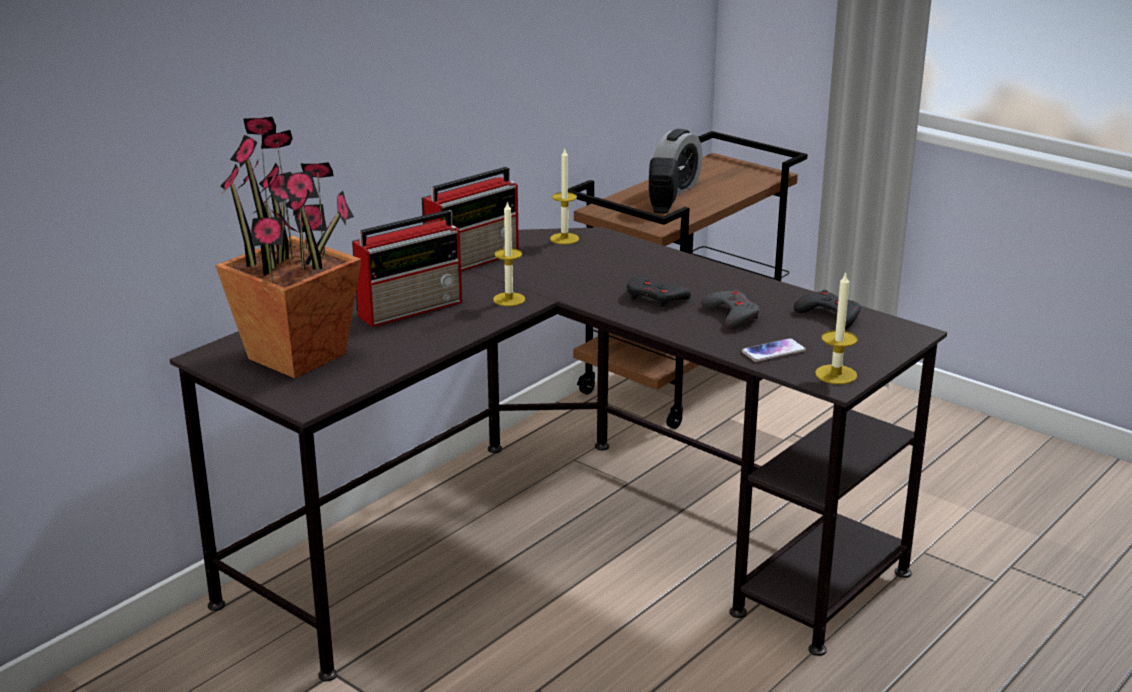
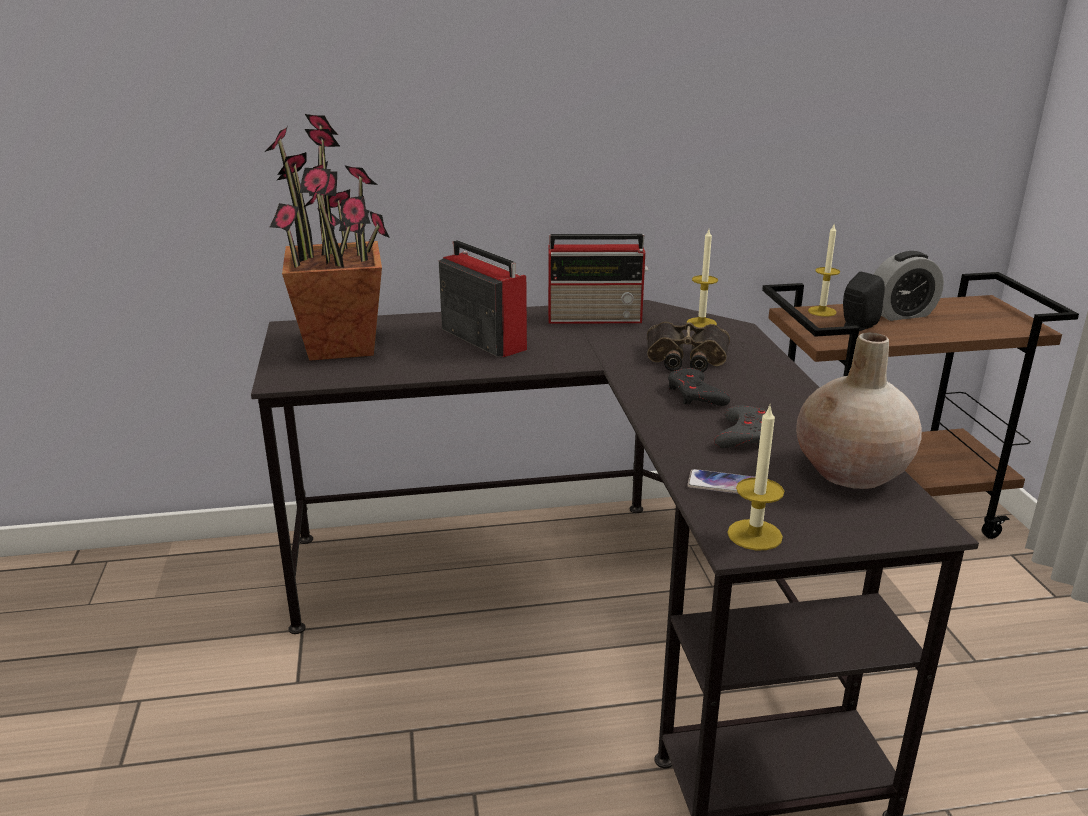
camera: 40 degrees right, 0 degrees up
(412, 308) = (482, 338): radio -> radio turned 135 degrees counterclockwise
(509, 299) = (566, 355): candle -> candle (822, 311)
(602, 272) = (686, 358): none -> binoculars
(829, 315) = (851, 472): black game controller -> beige vase

